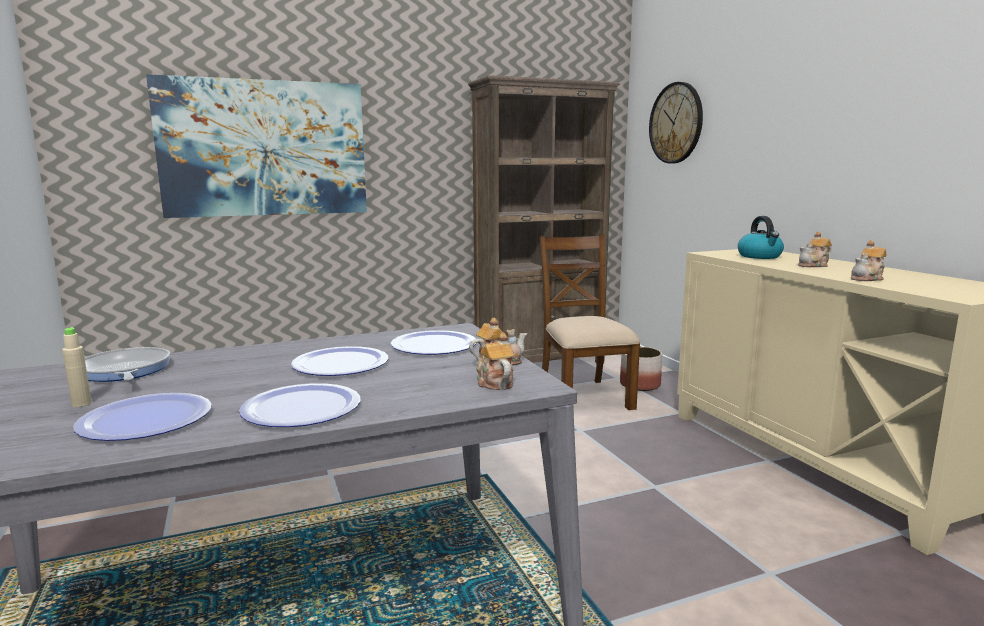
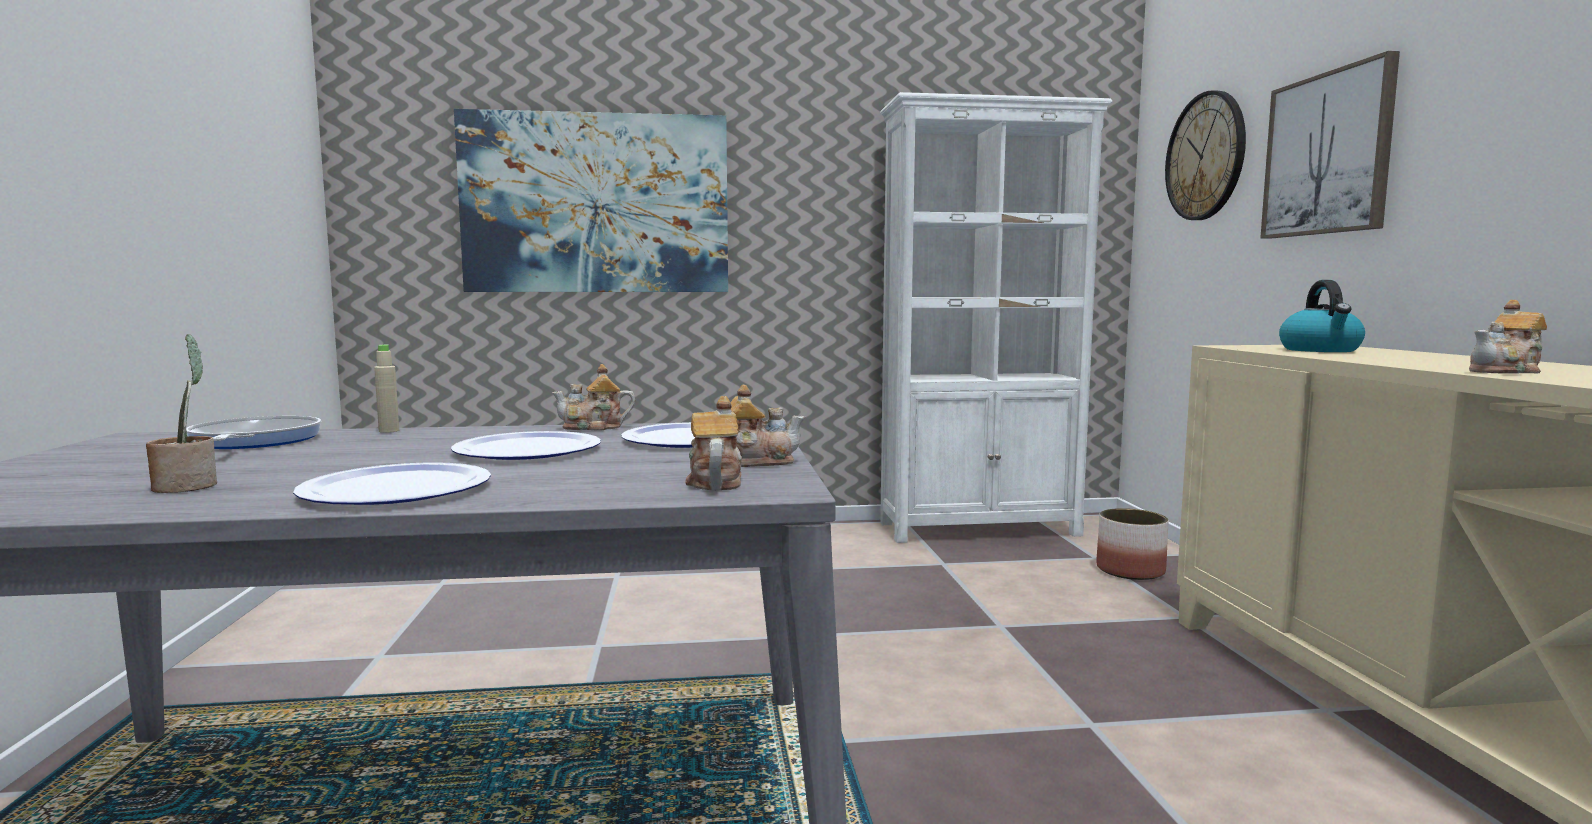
camera: 15 degrees right, 5 degrees down
(81, 404) = (147, 466): beige bottle -> beige bottle (389, 431)
(146, 419) = (187, 486): plate -> potted plant
(540, 363) = (980, 529): brown bookcase -> white bookcase
(583, 396) = (1028, 579): brown chair -> none
(755, 133) = (1328, 154): none -> picture
(814, 265) = (1413, 359): teapot -> teapot (594, 427)

